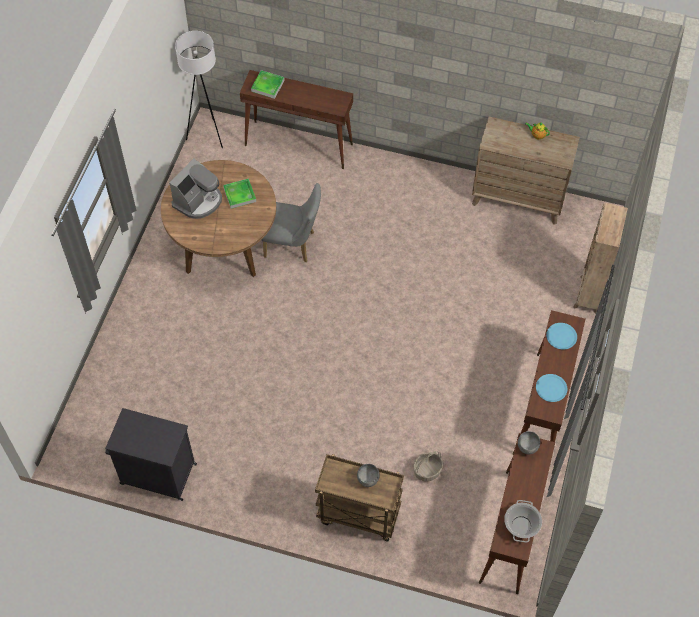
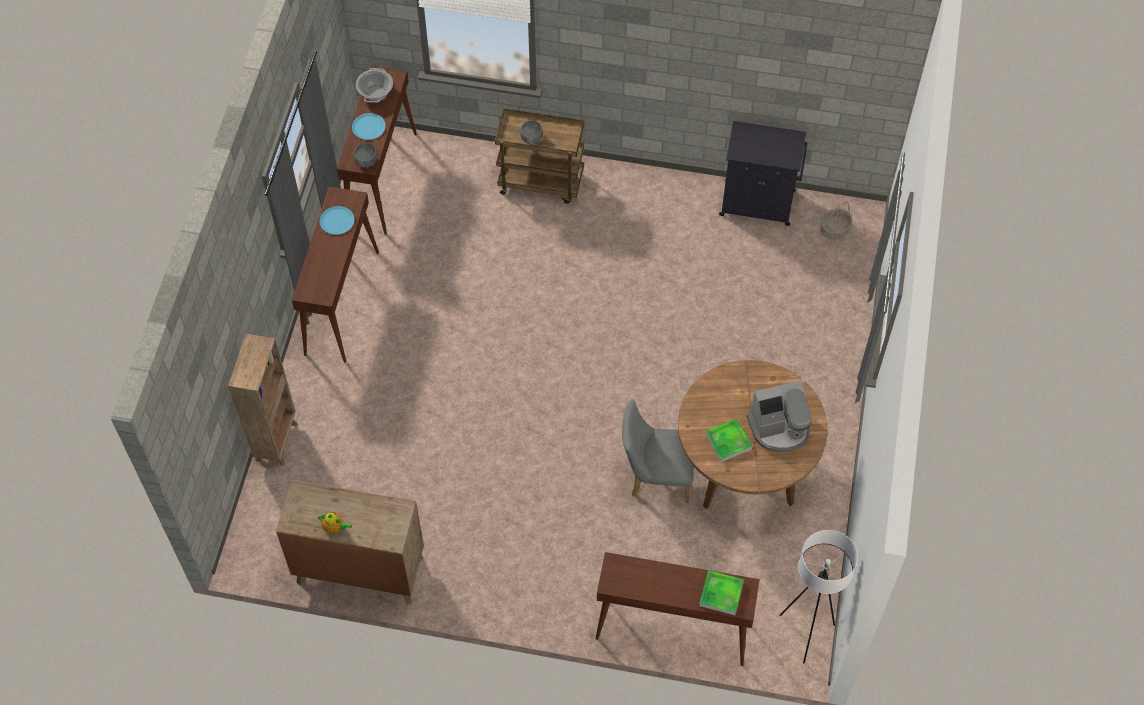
camera: 175 degrees right, 0 degrees up
(198, 201) = (779, 428): coffee machine -> coffee machine turned 135 degrees counterclockwise
(427, 470) = (471, 229): basket -> basket (834, 230)
(561, 336) = (321, 277): blue plate -> blue plate (368, 127)

